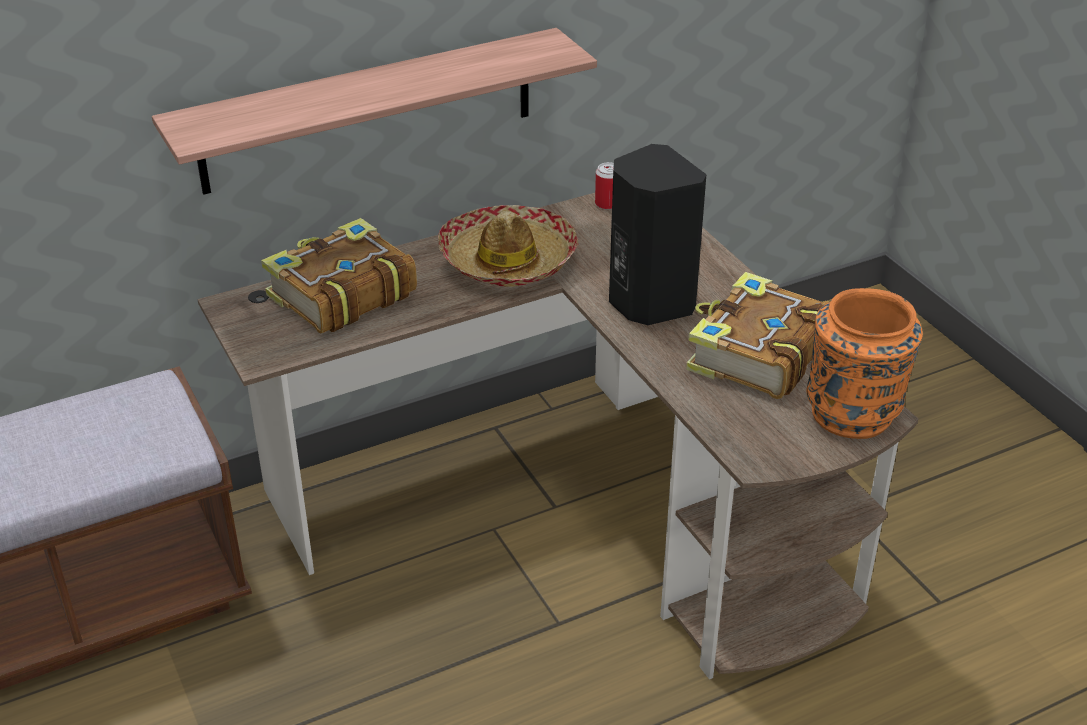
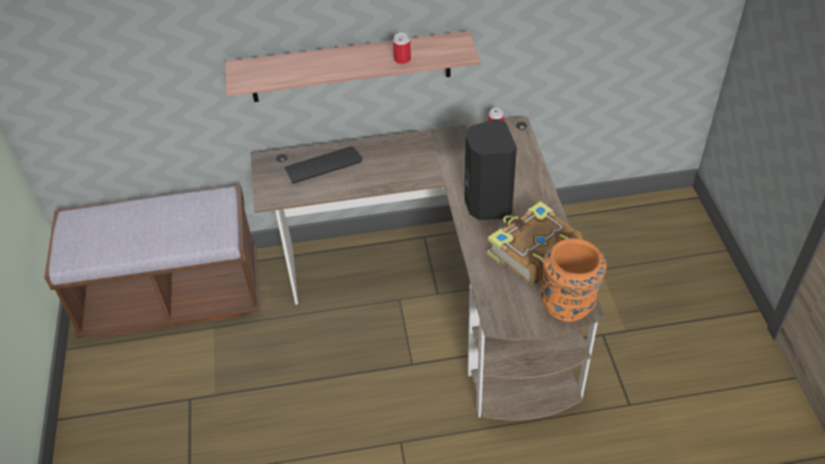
camera: 20 degrees right, 10 degrees up
(340, 294) = (323, 165): book -> keyboard
(469, 75) = (402, 59): none -> can
(508, 260) = (422, 159): hat -> none

